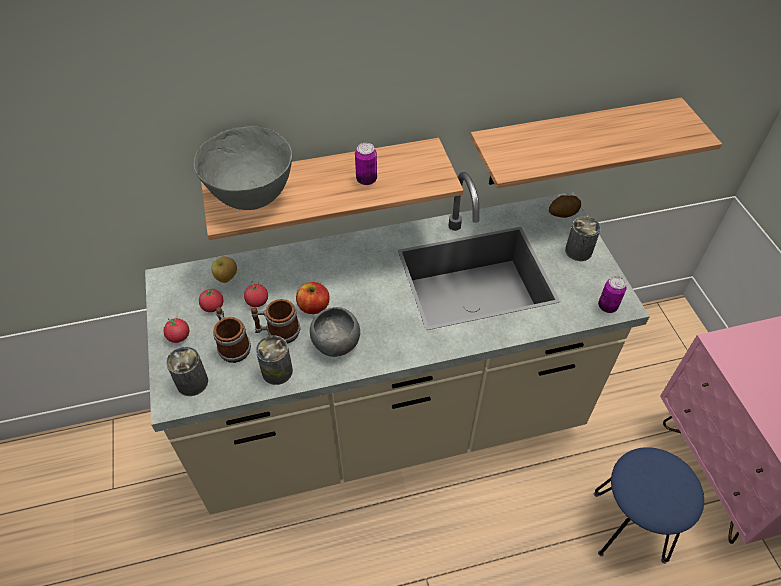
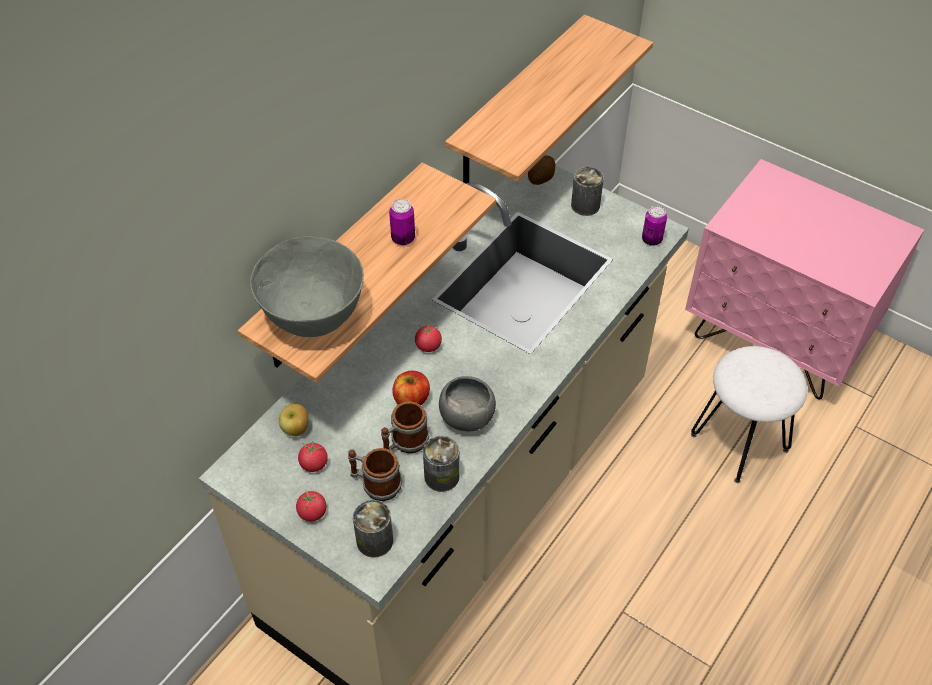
camera: 40 degrees left, 0 degrees up
(257, 301) = (352, 430): tomato -> tomato (428, 346)
(630, 526) = (740, 441): blue stool -> white stool

